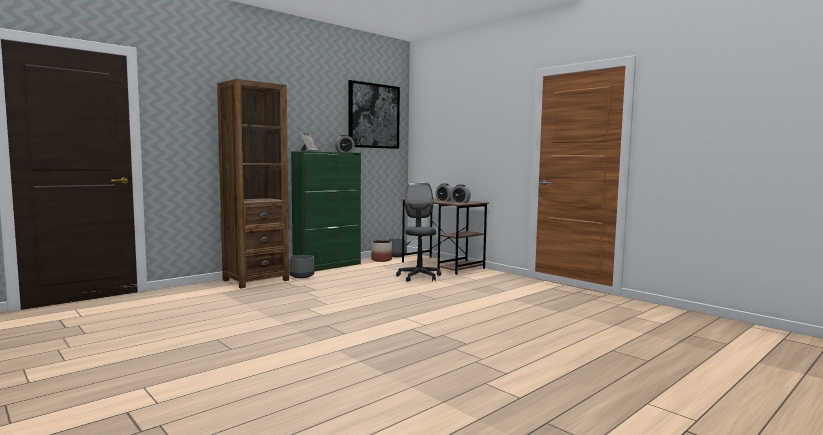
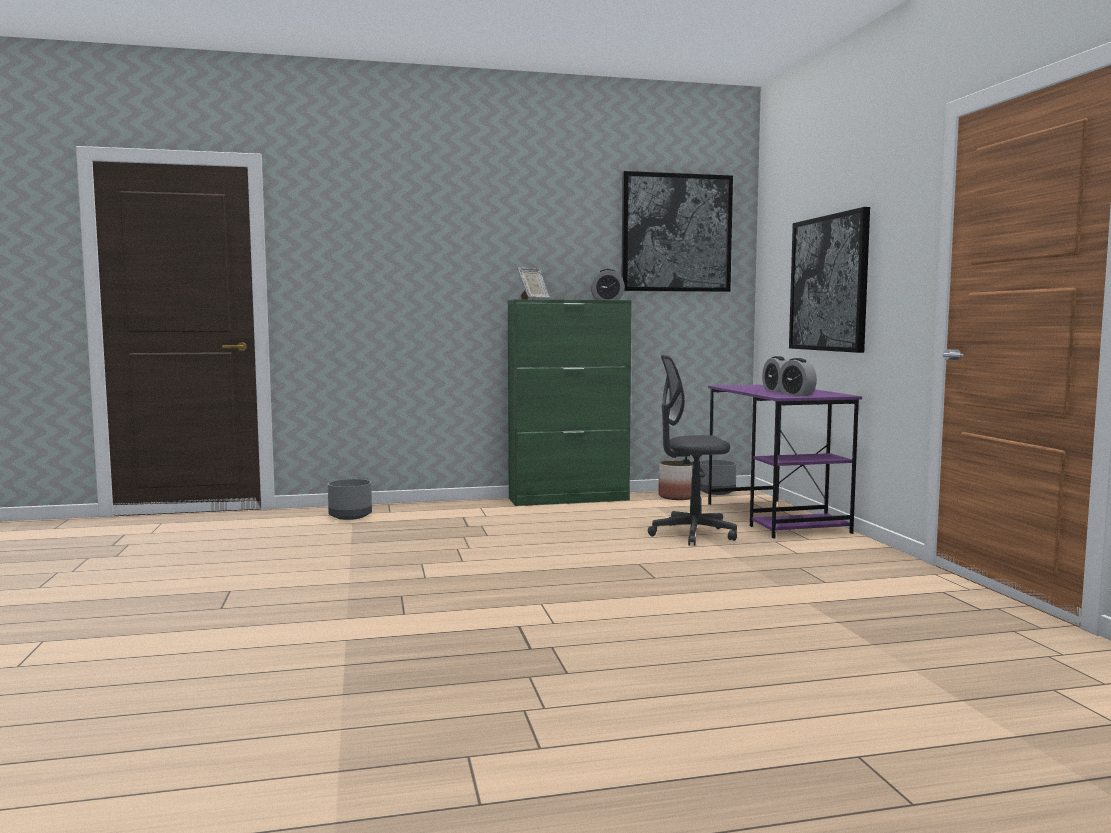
camera: 30 degrees right, 0 degrees up
(256, 280) = (428, 509): brown bookcase -> none
(302, 276) = (502, 511): grey planter -> grey planter (351, 516)
(419, 277) = (692, 534): grey office chair -> grey office chair turned 120 degrees counterclockwise
(443, 265) = (776, 518): brown desk -> purple desk
(463, 147) = (829, 283): none -> picture

